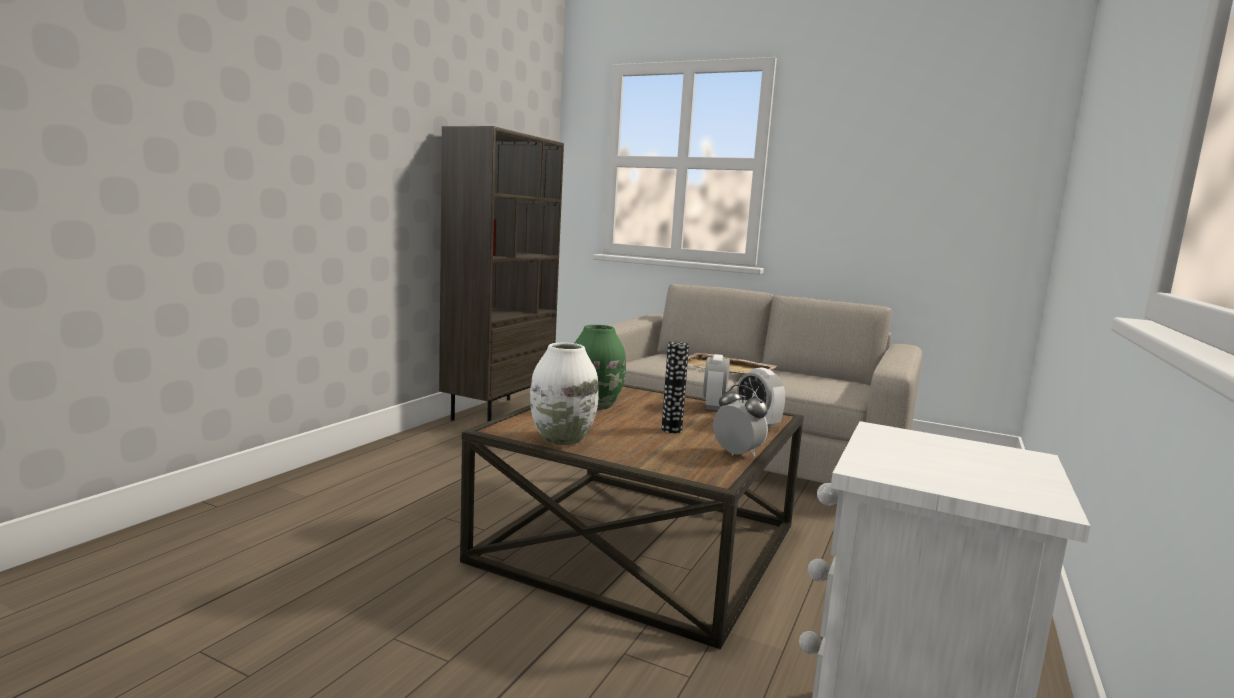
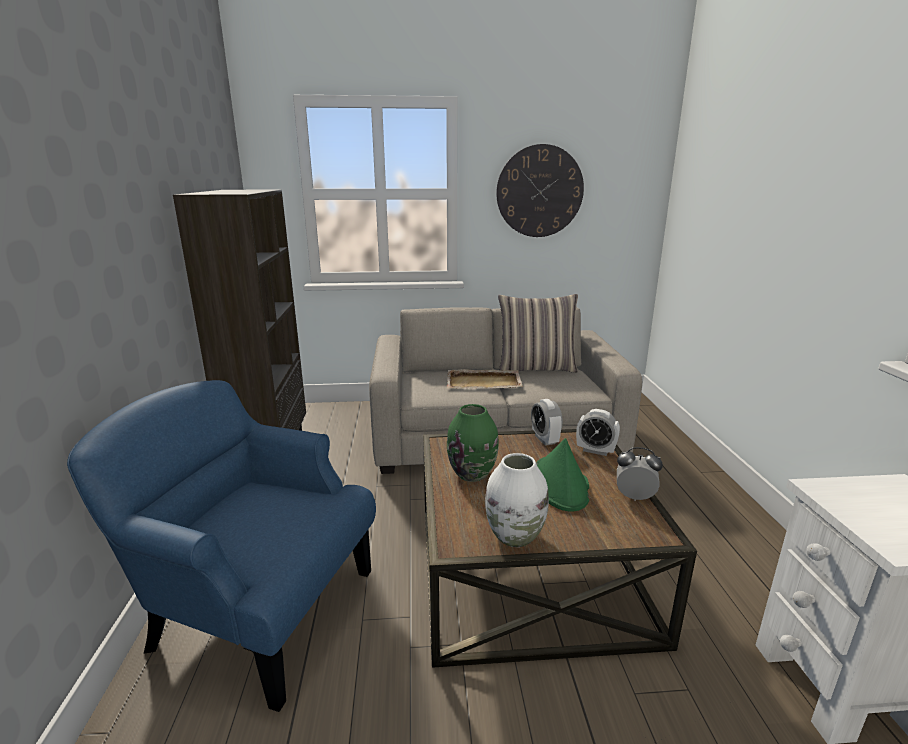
camera: 30 degrees left, 10 degrees up
(377, 486) = (258, 610): none -> blue armchair
(671, 430) = (560, 484): vase -> green hat
(813, 374) = (536, 368): none -> pillow
(868, 164) = (539, 191): none -> wall clock

